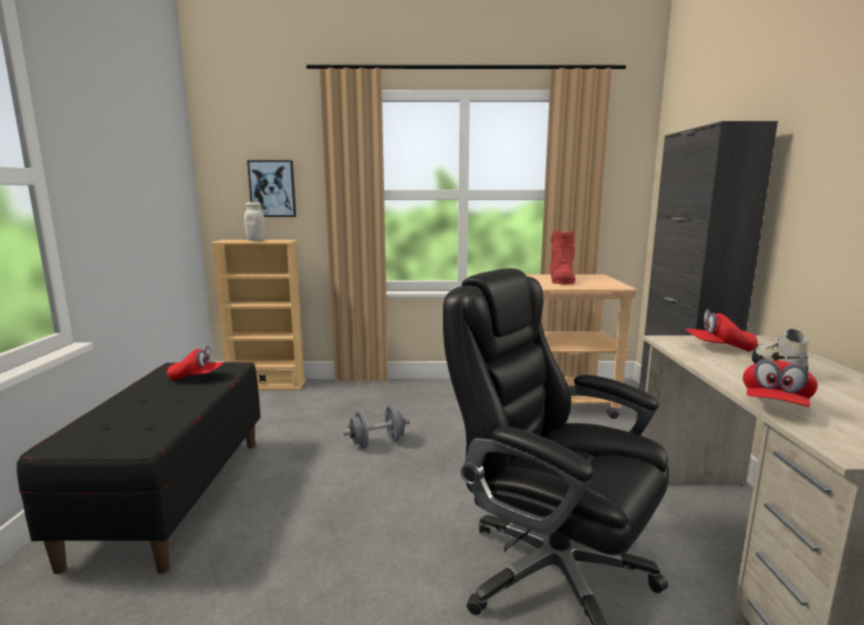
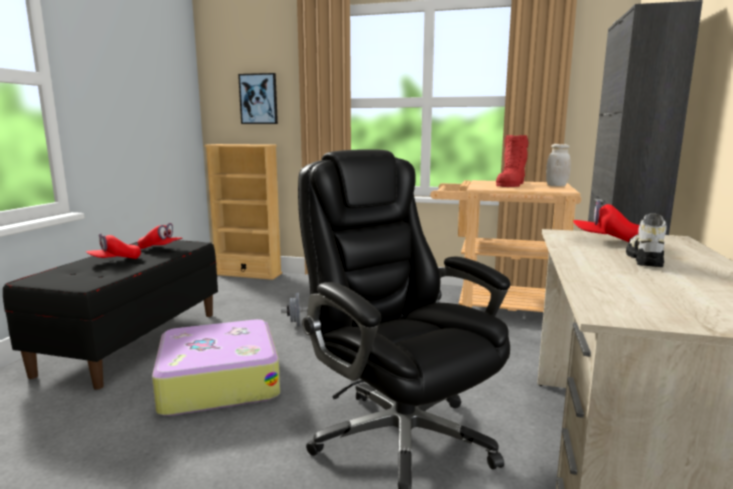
camera: 15 degrees right, 0 degrees up
(256, 240) = (242, 144): white jar -> white jar (556, 185)
(312, 534) = (218, 381): none -> suitcase
(774, 406) = (588, 281): red cap -> red cap (115, 261)

